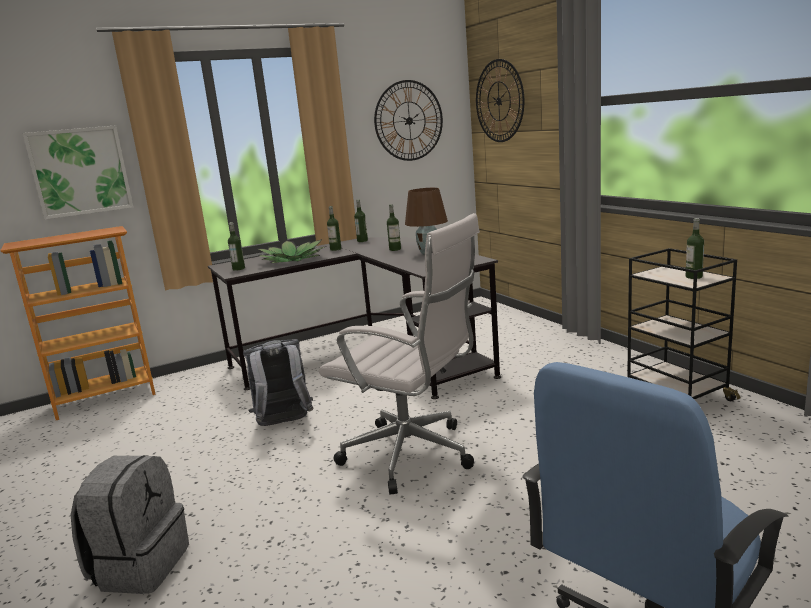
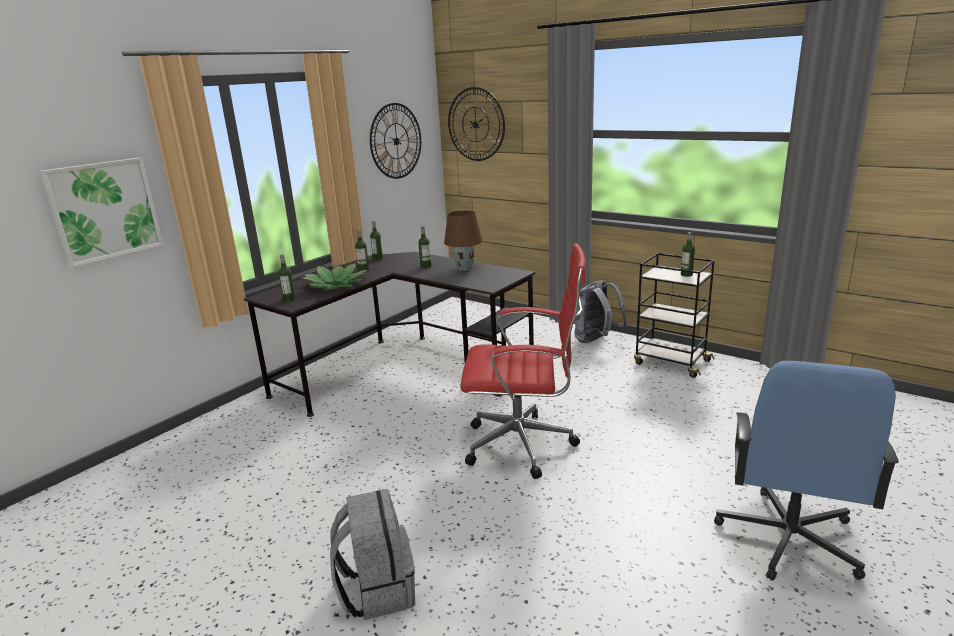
camera: 25 degrees left, 5 degrees up
(106, 398) = (154, 452): bookcase -> none
(284, 424) = (383, 441): grey backpack -> grey backpack (596, 340)
(414, 456) = (525, 445): white office chair -> red office chair

